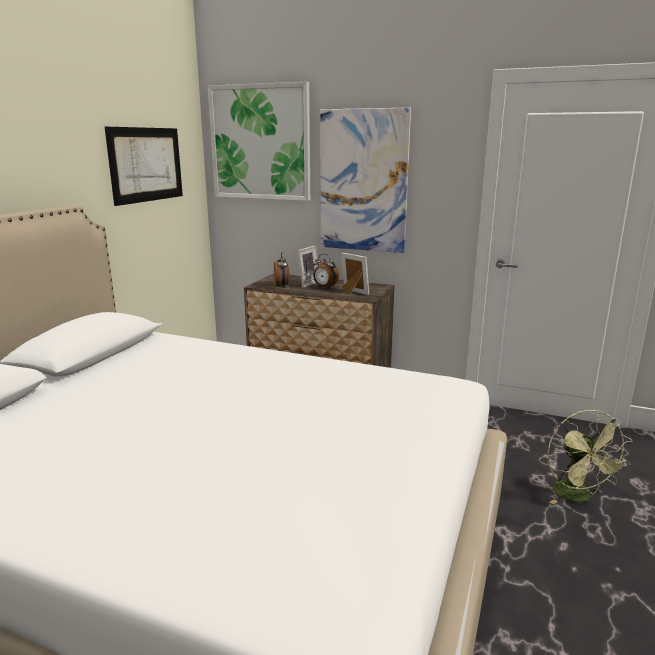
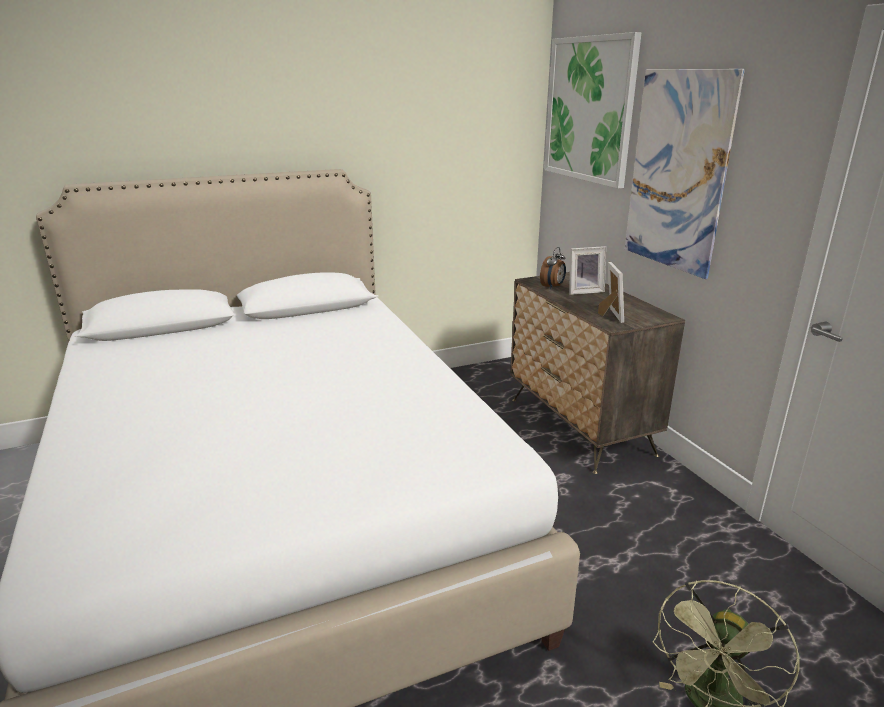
camera: 45 degrees right, 5 degrees up
(146, 164) = (452, 131): picture -> none
(324, 287) = (593, 300): alarm clock -> none

